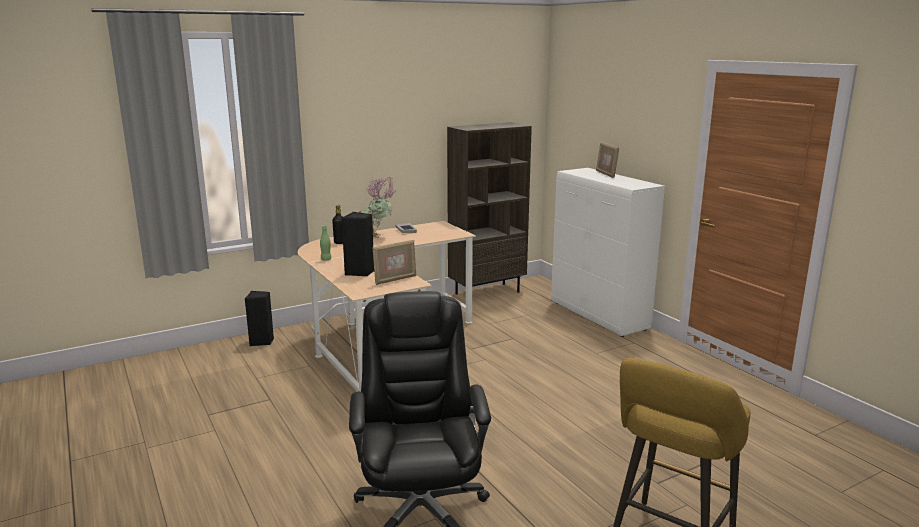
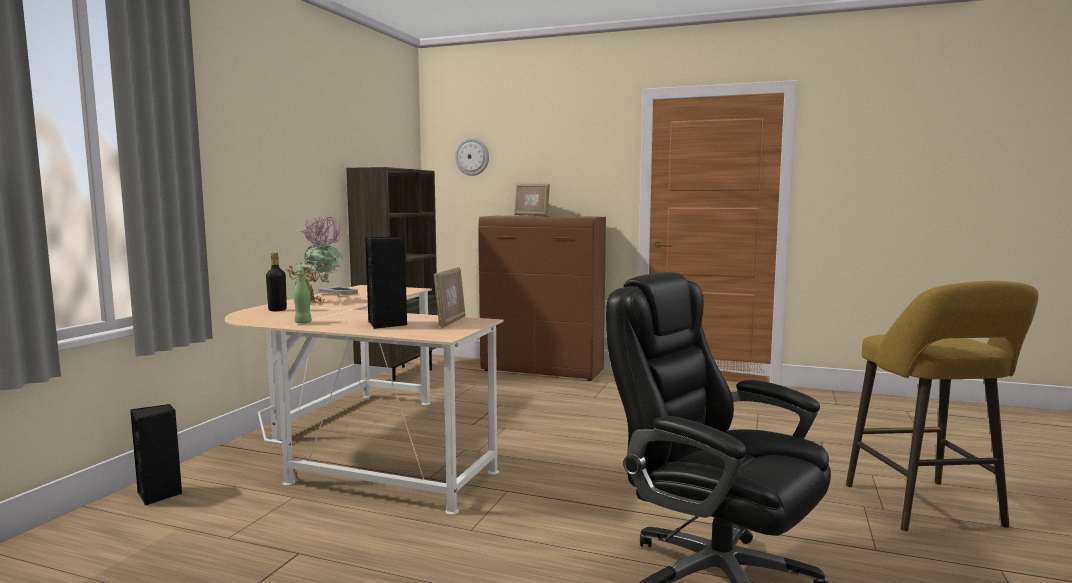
camera: 40 degrees left, 10 degrees down
(578, 110) = (472, 156): none -> wall clock
(599, 316) = (543, 371): white cabinet -> brown cabinet

